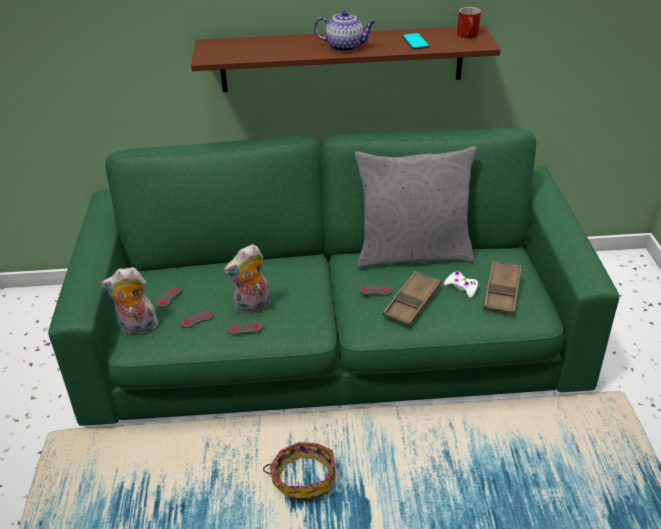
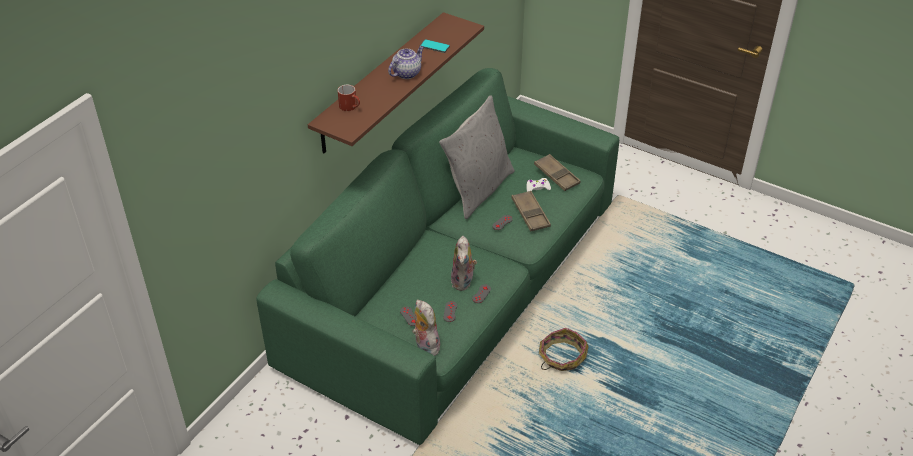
camera: 55 degrees left, 5 degrees up
(137, 328) = (425, 345): plush toy -> plush toy turned 120 degrees clockwise
(469, 36) = (452, 25): red mug -> red mug (351, 107)

